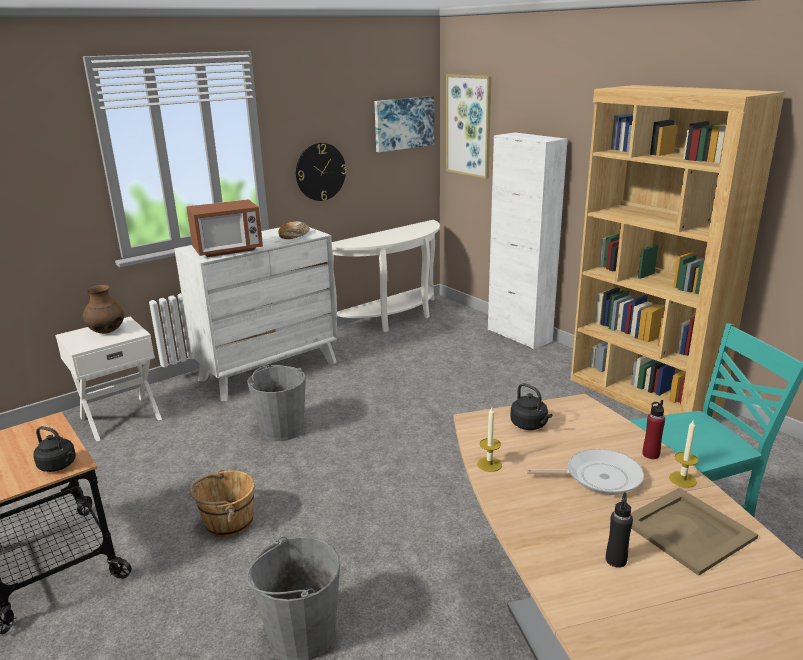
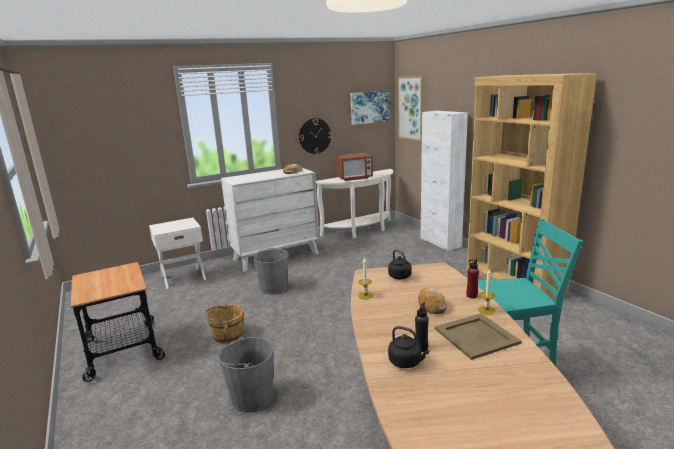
camera: 10 degrees right, 5 degrees down
(59, 465) = (126, 287): black kettle -> black kettle (406, 362)
(106, 331) = (177, 224): brown vase -> none
(228, 250) = (250, 179): microwave -> microwave (354, 178)
(598, 477) = (431, 305): frying pan -> bread

